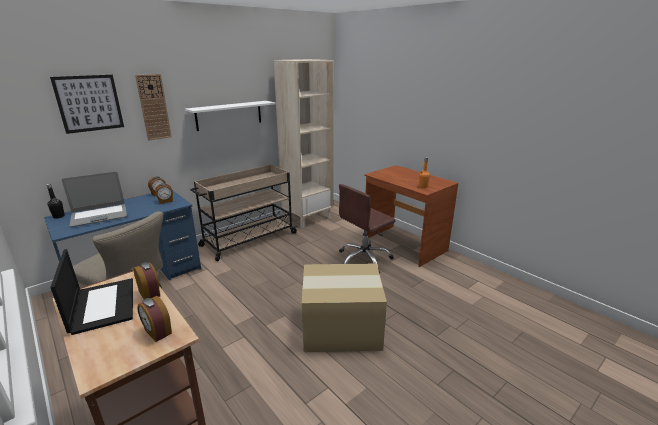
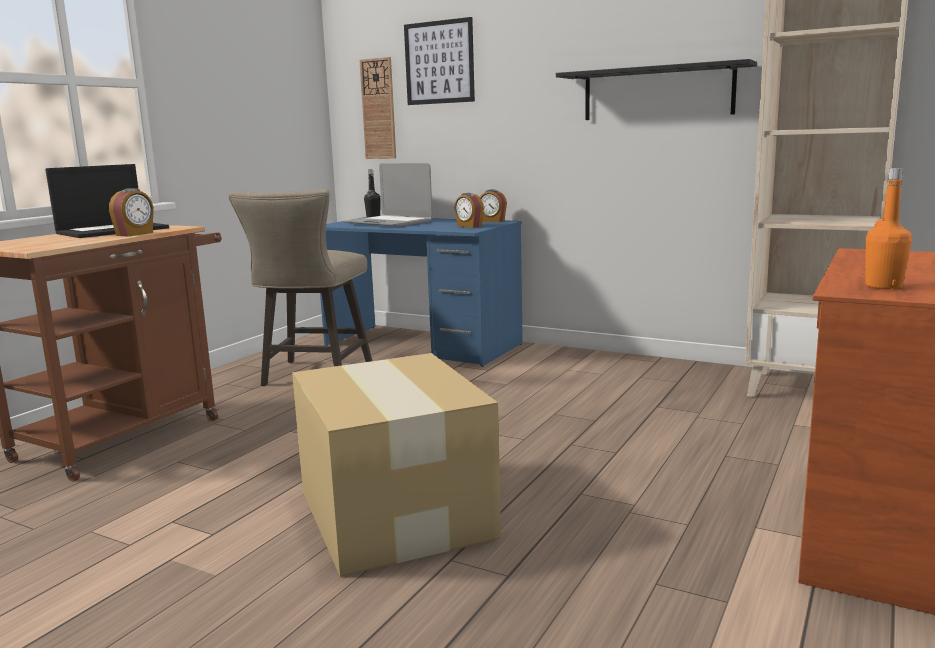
camera: 70 degrees right, 10 degrees down
(154, 107) = (520, 71): wall clock -> wall clock (378, 109)
(157, 332) = (47, 244): alarm clock -> none
(229, 115) = (657, 93): white shelf -> black shelf
(248, 239) = (620, 369): beige cart -> none
(364, 259) = (712, 489): brown office chair -> none

